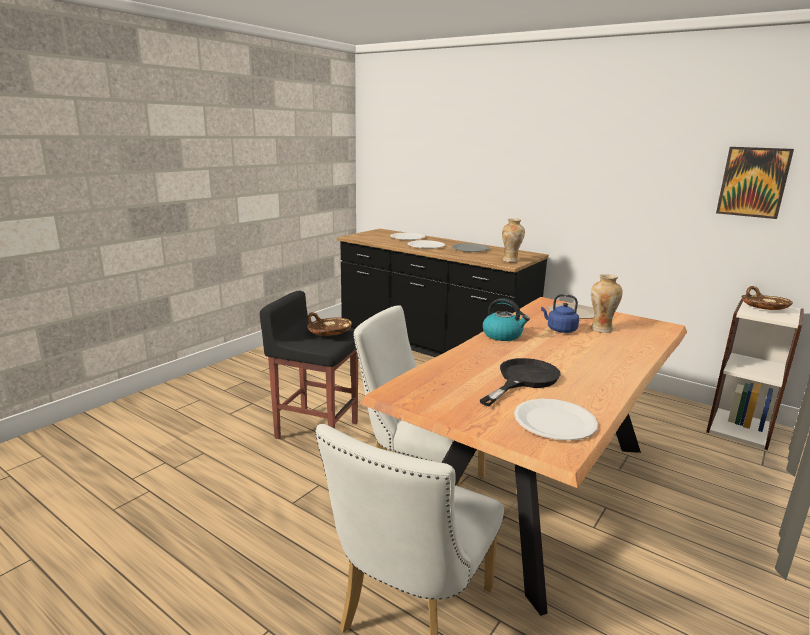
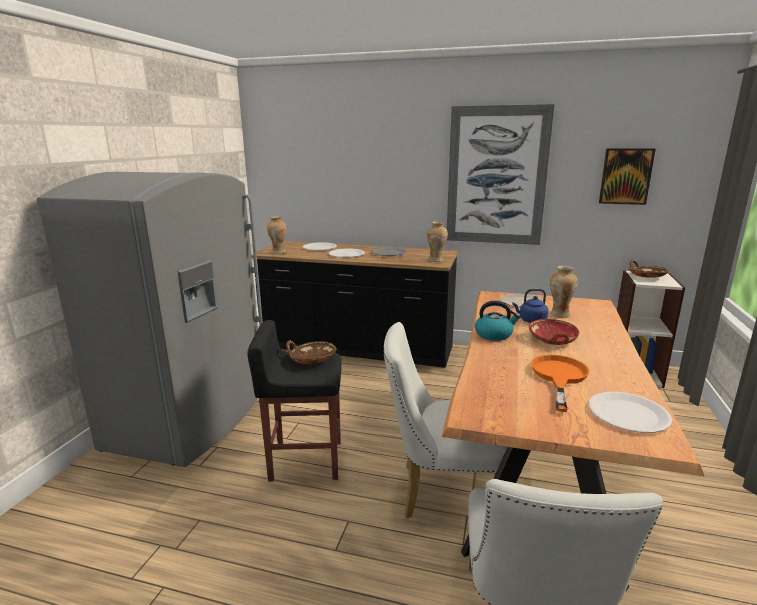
camera: 20 degrees left, 0 degrees up
(246, 378) = (191, 419): none -> grey fridge
(364, 237) = (278, 252): none -> vase
(523, 380) = (558, 377): black frying pan -> orange frying pan
(560, 349) = (552, 340): none -> red bowl
(597, 174) = (496, 176): none -> picture

